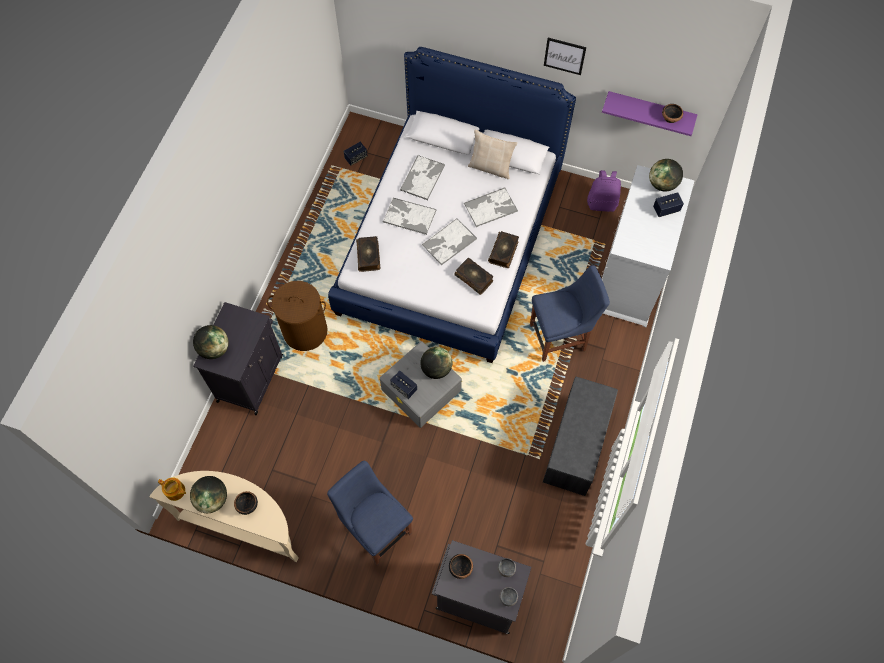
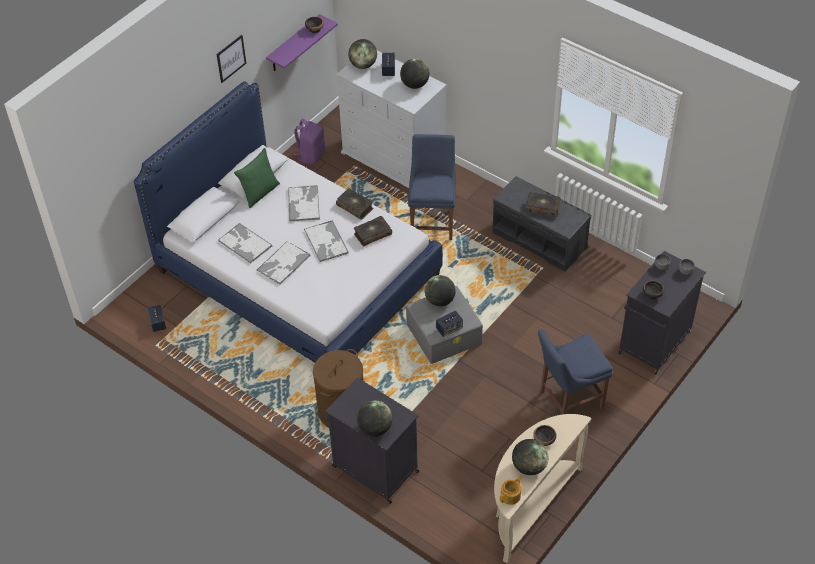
camera: 70 degrees left, 15 degrees down
(369, 256) = (313, 303): book -> book (542, 207)
(490, 167) = (259, 192): beige pillow -> green pillow
(655, 240) = (415, 85): none -> globe

